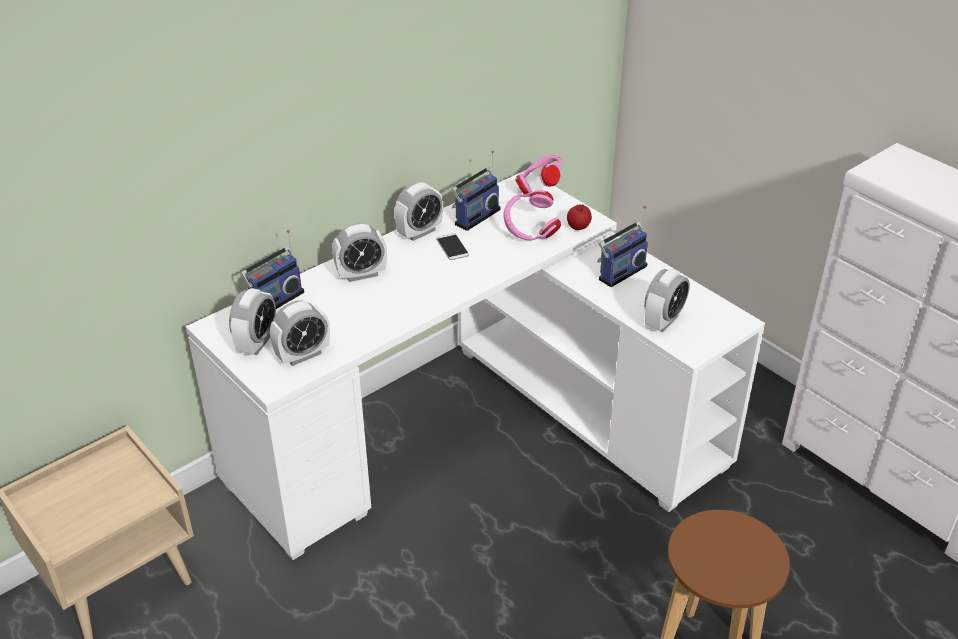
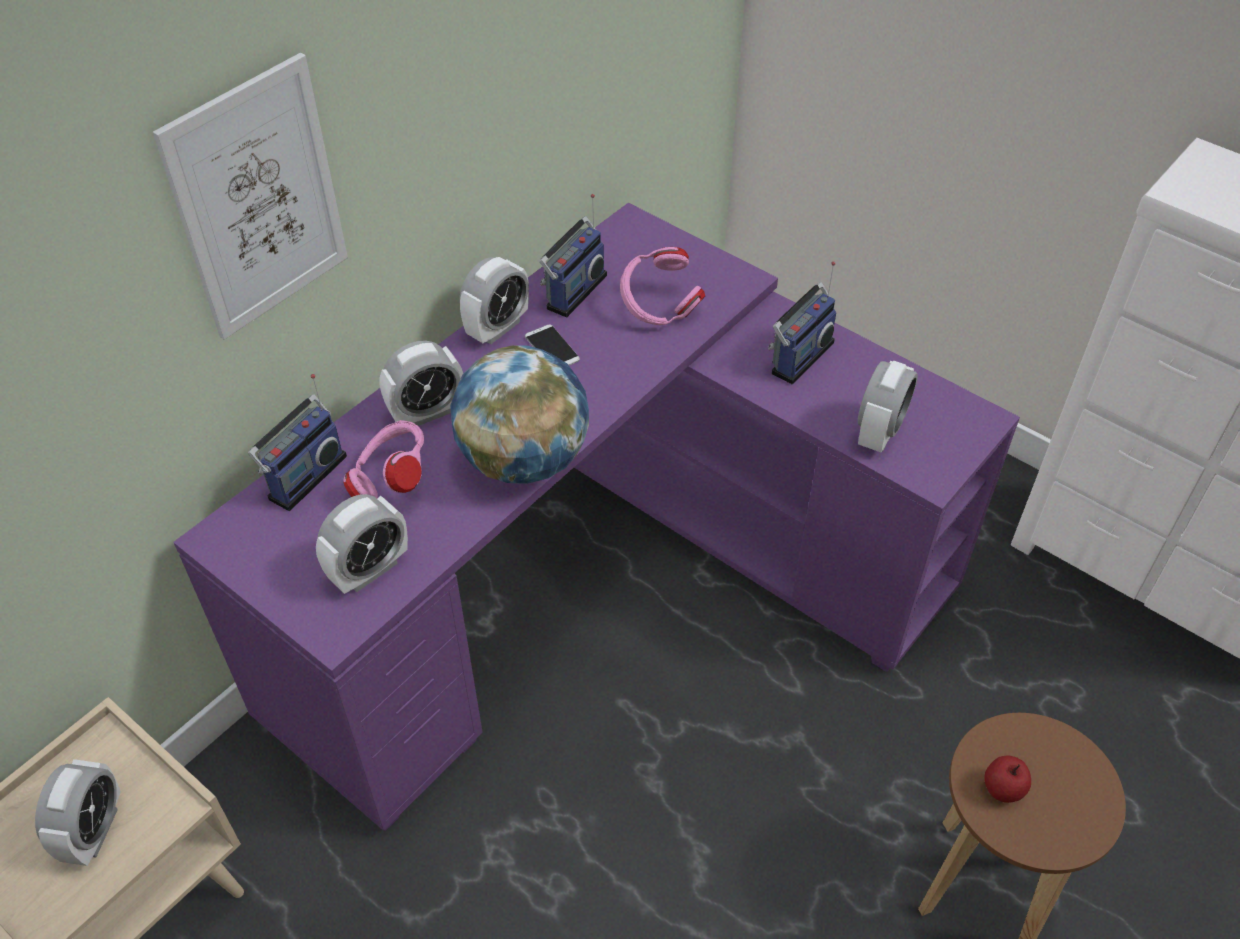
camera: 10 degrees left, 10 degrees up
(257, 343) = (293, 558): alarm clock -> alarm clock (94, 831)
(269, 113) = (258, 200): none -> picture
(417, 307) = (524, 460): none -> globe
(478, 430) = (603, 581): white desk -> purple desk
(539, 188) = (654, 232): pink headphones -> pink headphones (392, 481)
(578, 226) = (726, 291): apple -> apple (1003, 788)

